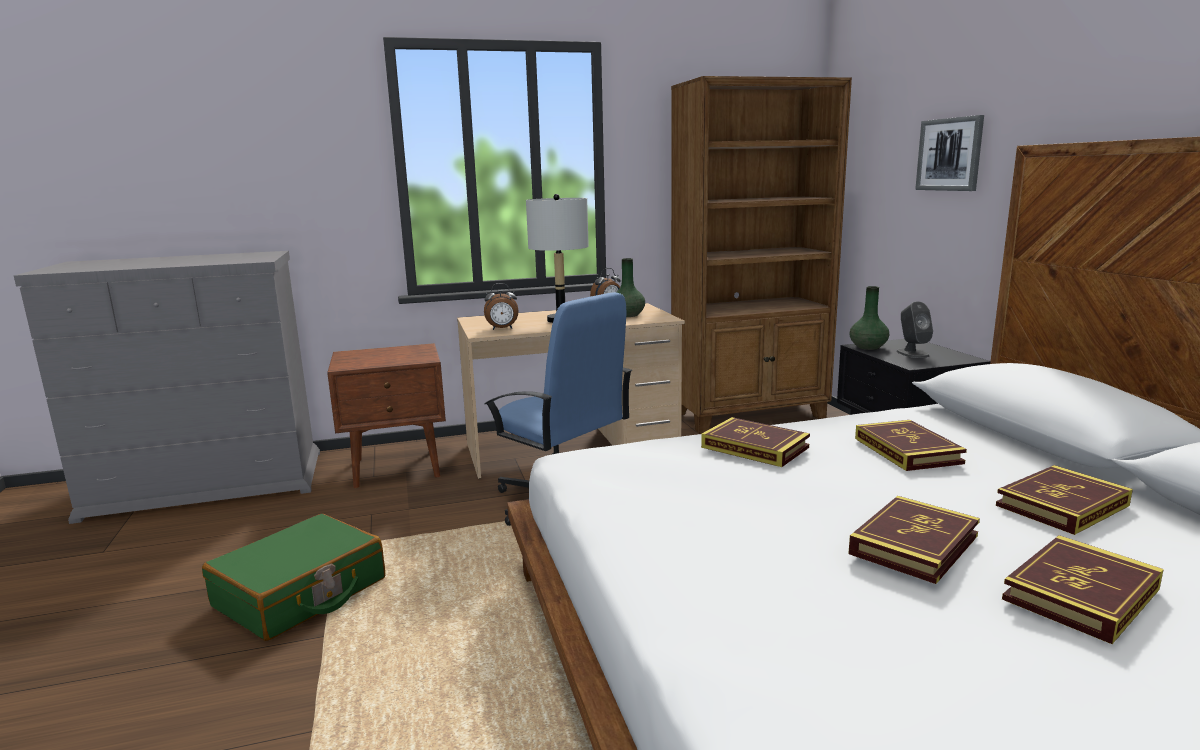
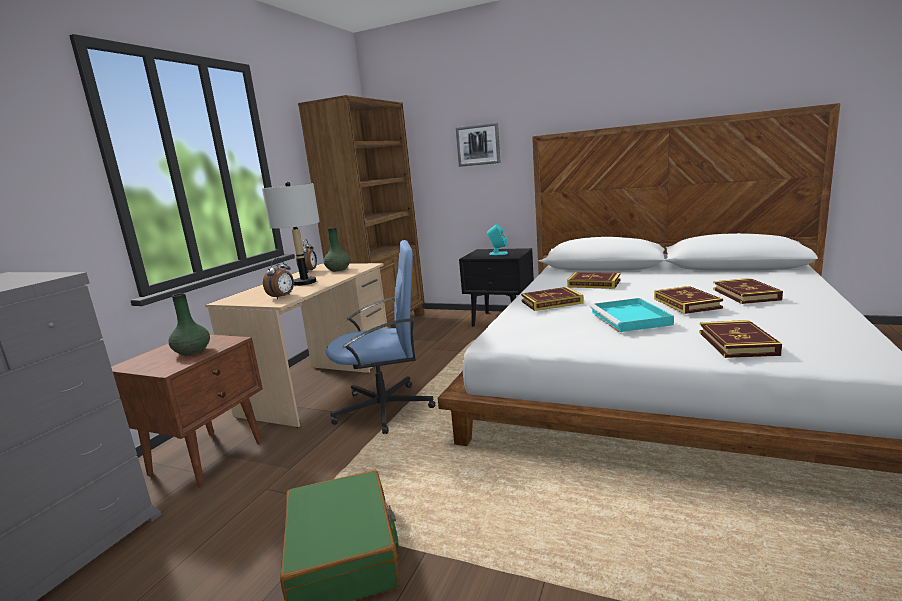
camera: 50 degrees left, 0 degrees up
(754, 516) = (631, 318): none -> turquoise tray
(867, 347) = (473, 256): green vase -> green vase (192, 352)
(912, 353) = (498, 253): grey speaker -> turquoise speaker
(1062, 505) = (672, 280): book -> book (737, 343)

